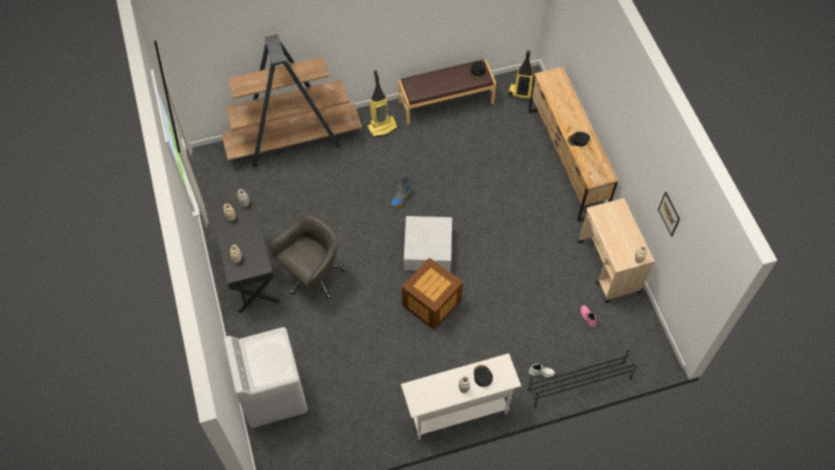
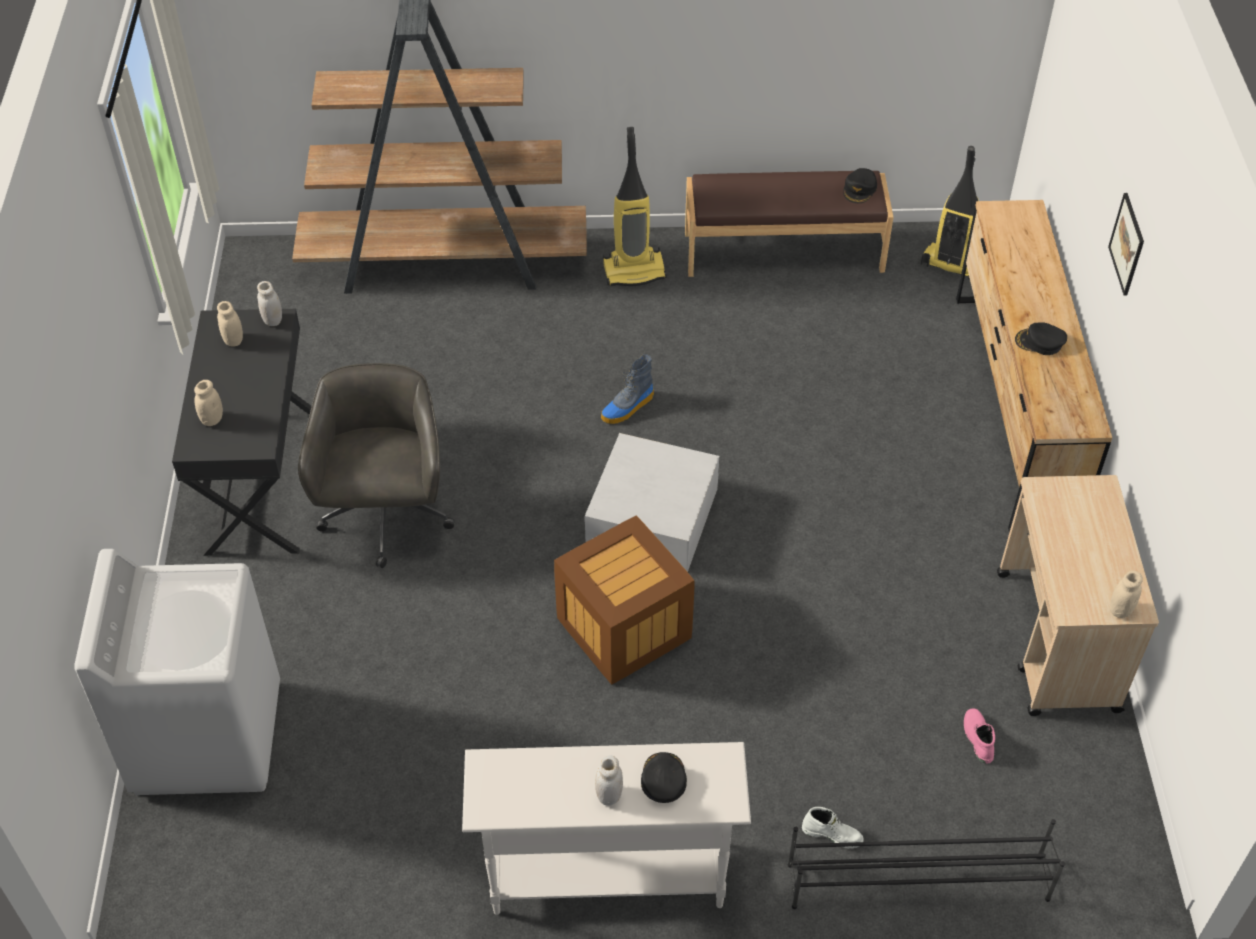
camera: 15 degrees right, 10 degrees down
(312, 275) = (386, 517): grey office chair -> grey office chair turned 60 degrees counterclockwise
(669, 214) = (1208, 491): picture -> picture (1127, 244)

